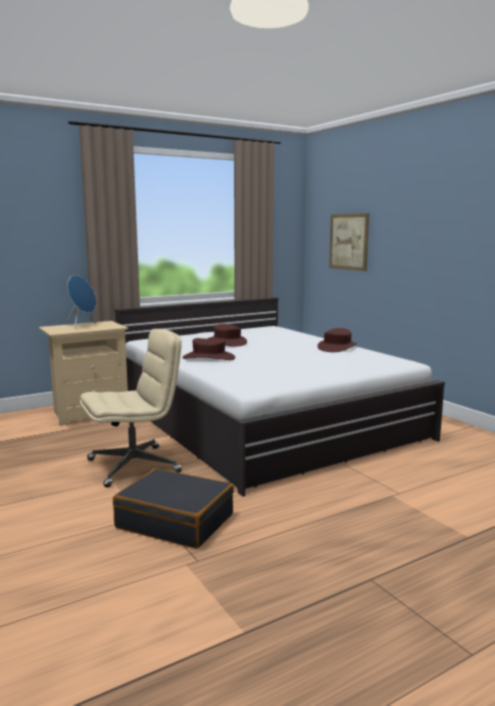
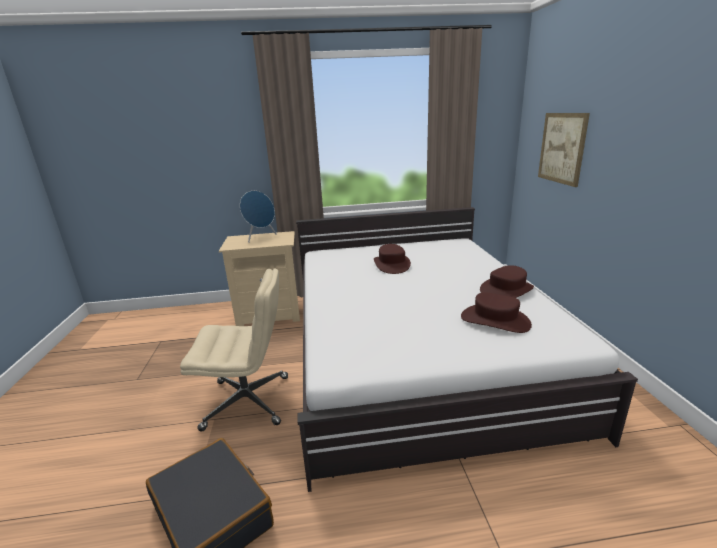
camera: 25 degrees right, 10 degrees up
(209, 358) = (346, 292): brown hat -> brown hat (495, 320)

